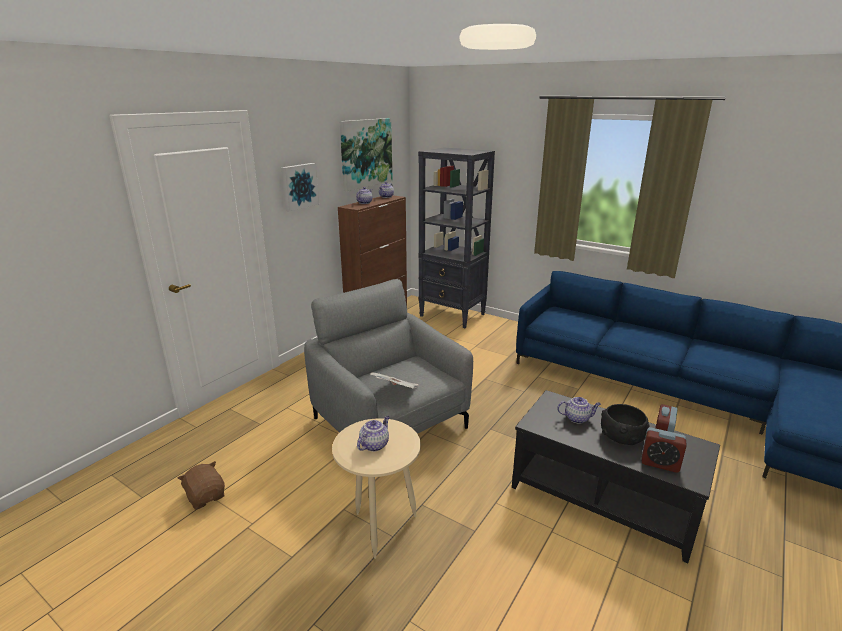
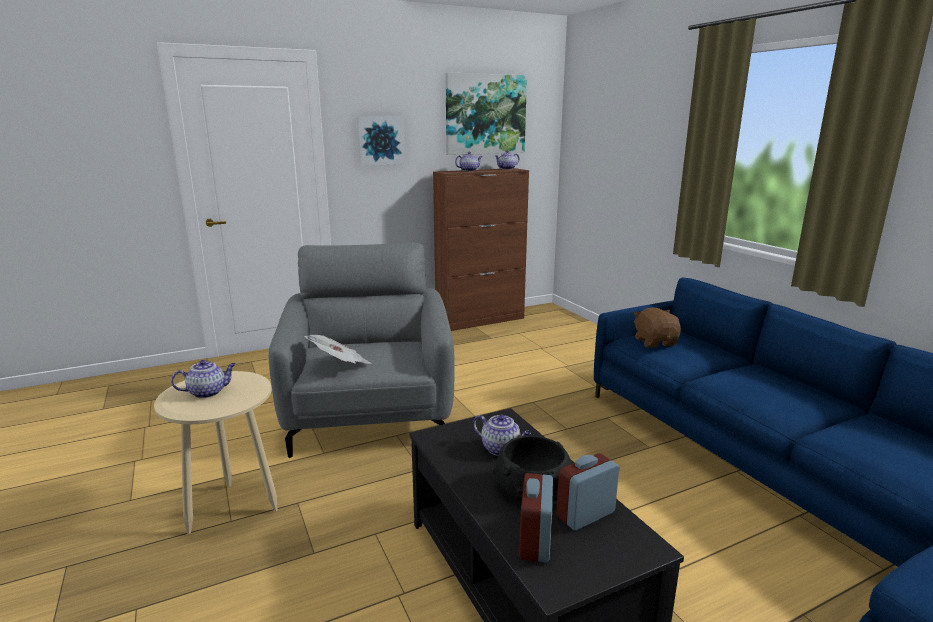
camera: 30 degrees right, 5 degrees down
(206, 497) = (141, 424): brown plush toy -> brown plush toy (655, 342)
(452, 315) = (576, 330): black bookcase -> none
(660, 463) = (535, 541): alarm clock -> alarm clock turned 45 degrees clockwise

